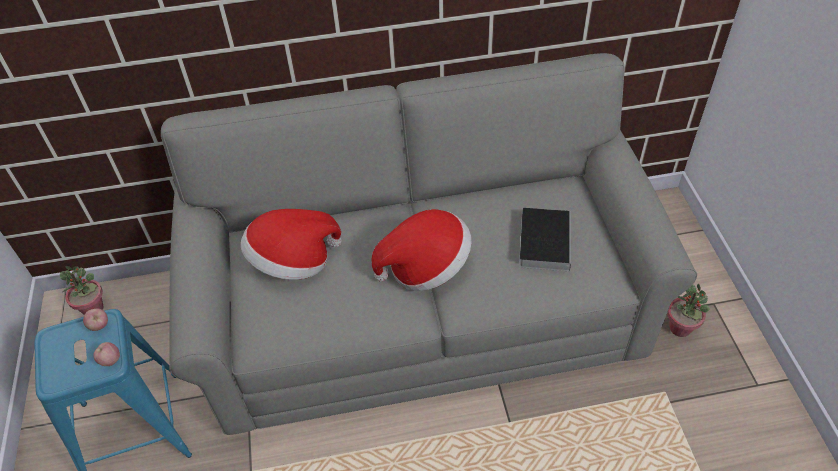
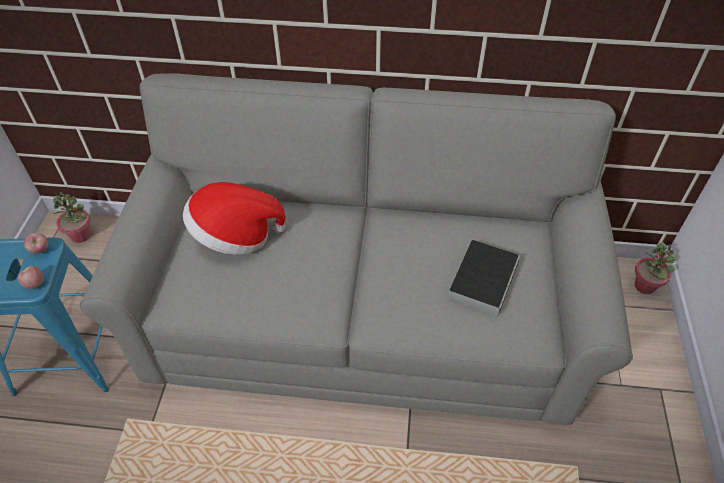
camera: 15 degrees right, 0 degrees up
(425, 266) = (356, 273): hat -> none
(680, 328) = (616, 404): potted plant -> potted plant (644, 286)

